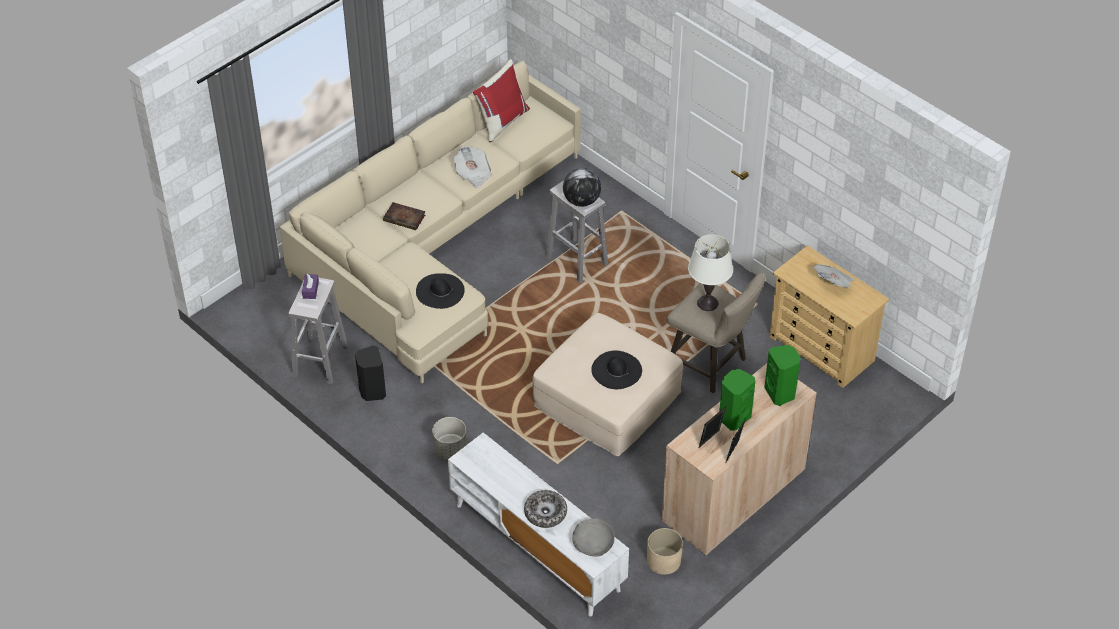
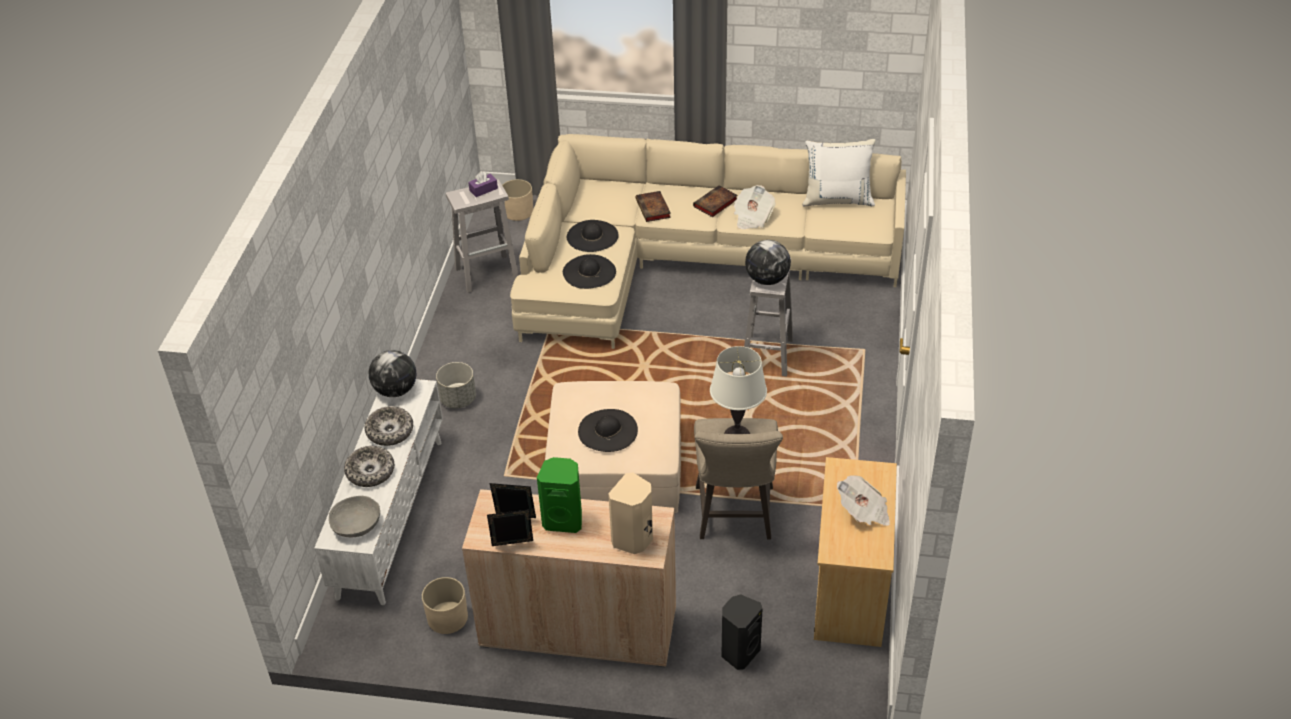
camera: 55 degrees right, 5 degrees down
(262, 303) = (518, 211): none -> beige planter
(372, 391) = (481, 319): black speaker -> black speaker (739, 652)
(400, 267) = (592, 236): none -> black hat
(436, 184) = (715, 204): none -> book
(471, 460) = (395, 390): none -> globe
(501, 121) = (837, 199): red pillow -> white pillow
(513, 483) = (390, 431): none -> bowl
(780, 393) = (634, 540): green speaker -> beige speaker

